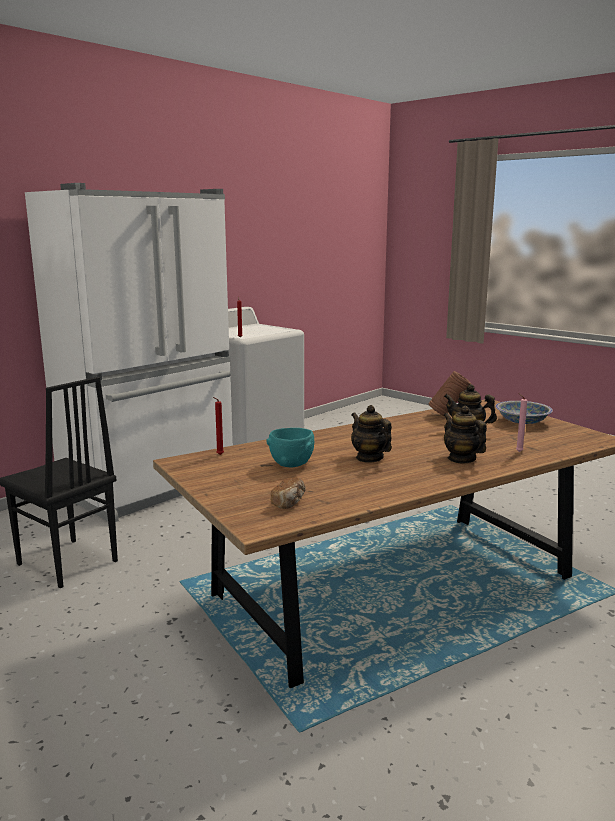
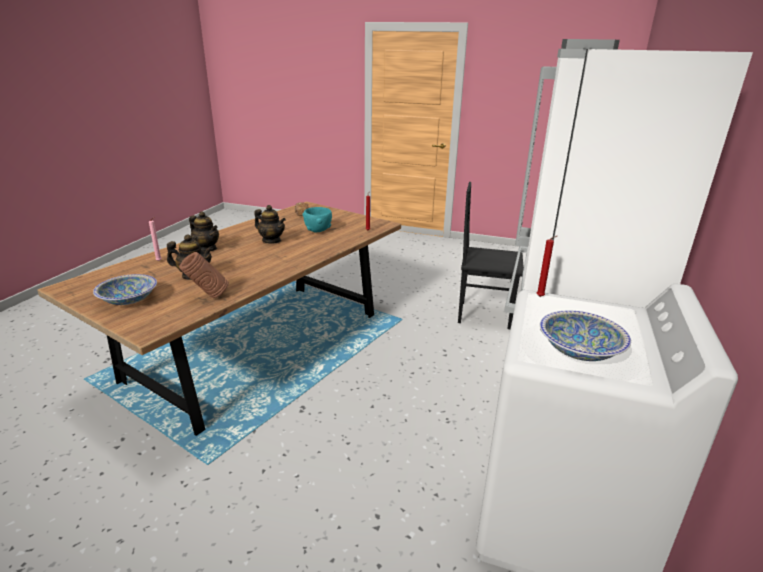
camera: 155 degrees right, 10 degrees up
(265, 329) = (579, 350): none -> bowl

